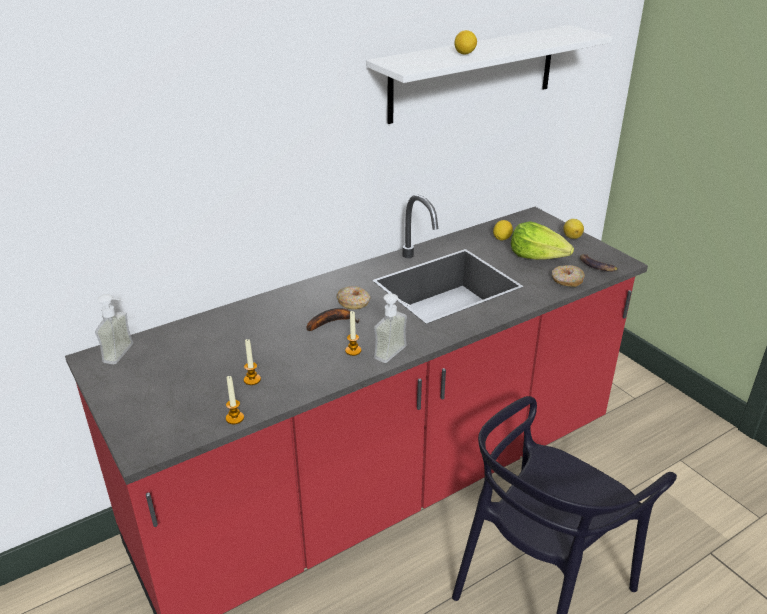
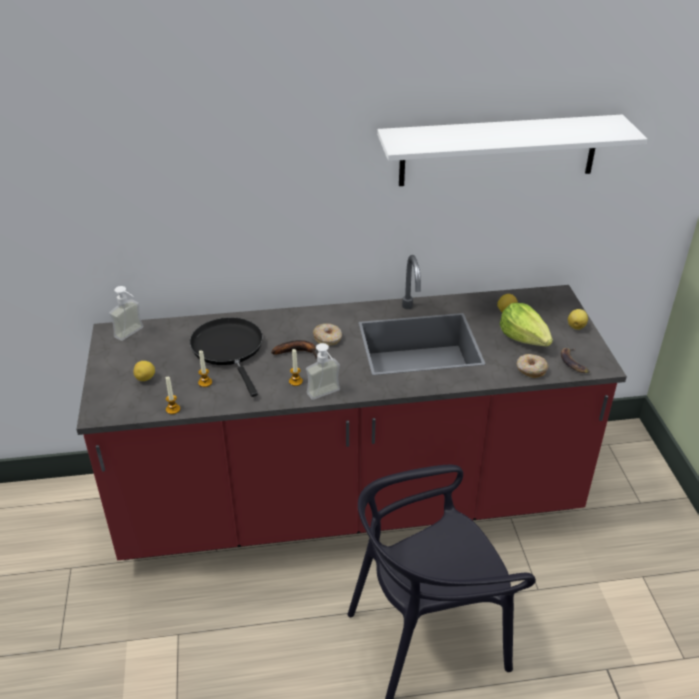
camera: 25 degrees right, 5 degrees up
(254, 339) = (229, 349): none -> black frying pan
(464, 54) = (470, 137): lemon -> lemon (146, 378)

